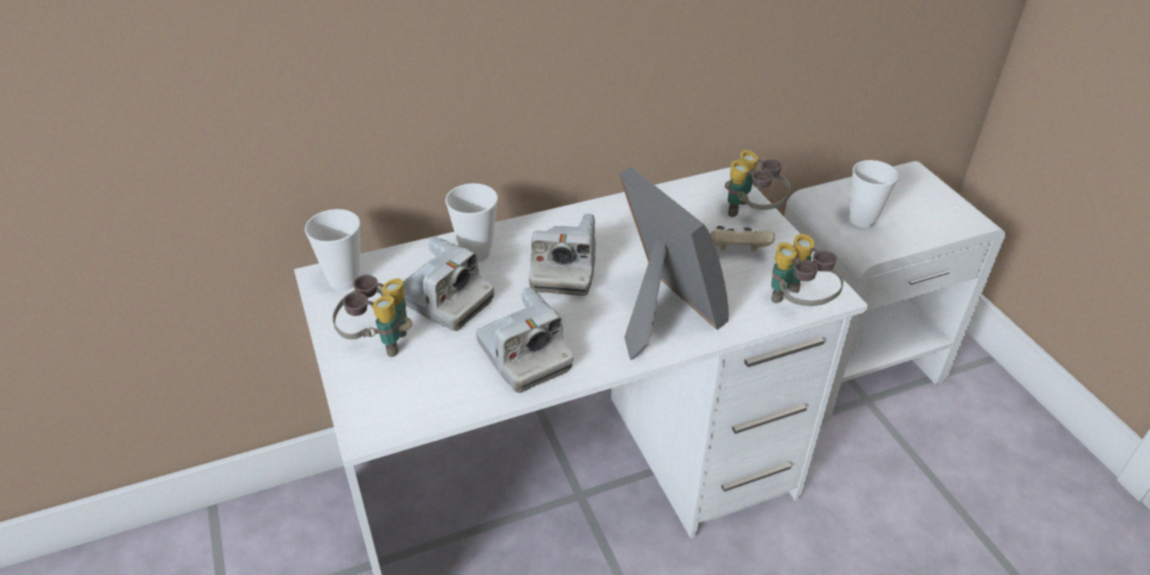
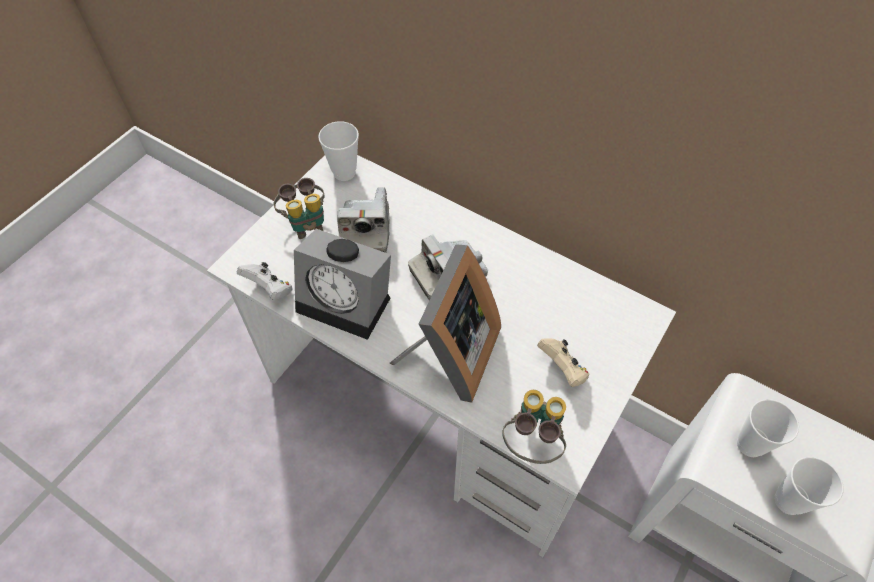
camera: 55 degrees right, 15 degrees up
(437, 413) = (269, 289): none -> white game controller
(476, 252) = (424, 217): cup -> cup (788, 501)
(523, 356) = (348, 302): camera -> alarm clock
(751, 214) = (619, 355): binoculars -> none

